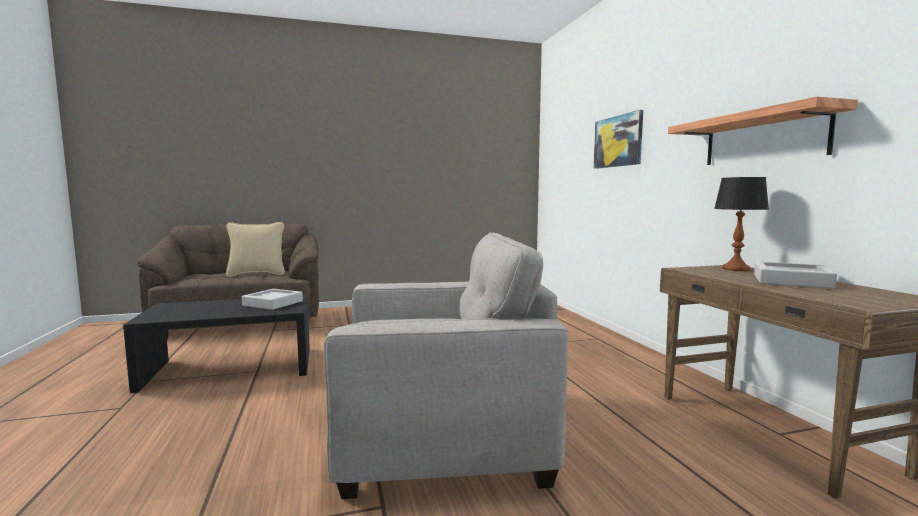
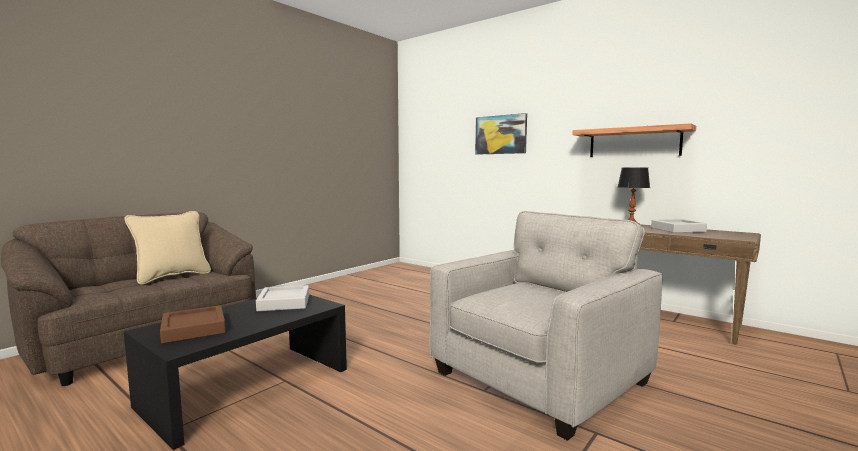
camera: 35 degrees left, 0 degrees up
(183, 309) = (194, 329): none -> brown tray

